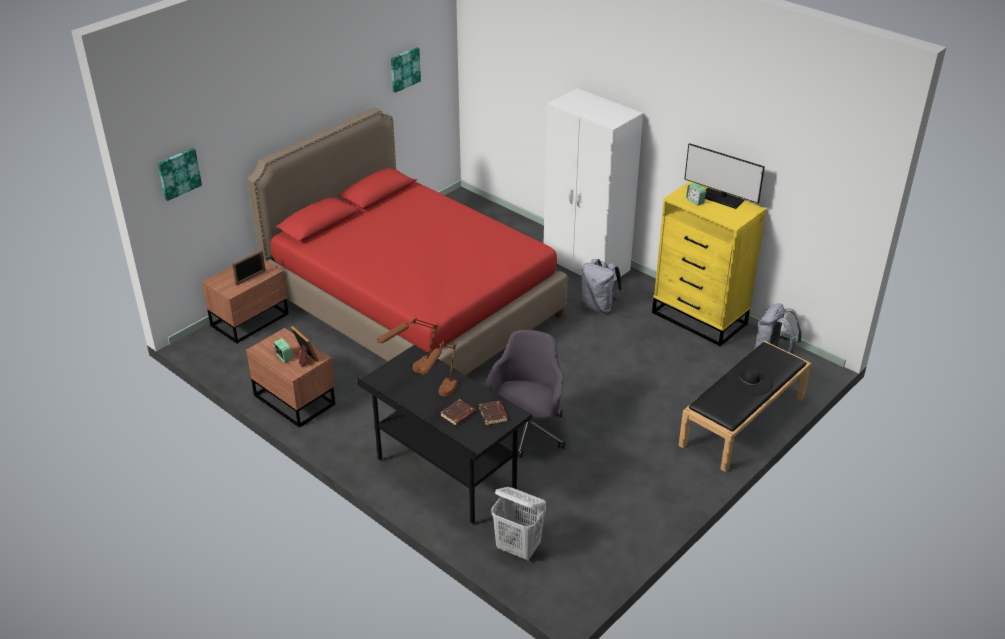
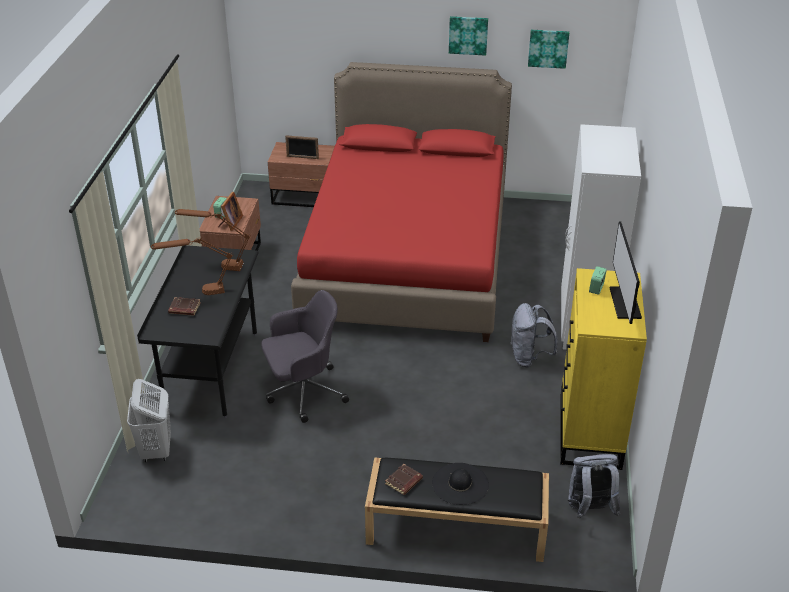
camera: 55 degrees right, 0 degrees up
(178, 173) = (270, 38): picture -> picture (468, 35)
(493, 415) = (200, 326): brown book -> brown book (404, 482)

